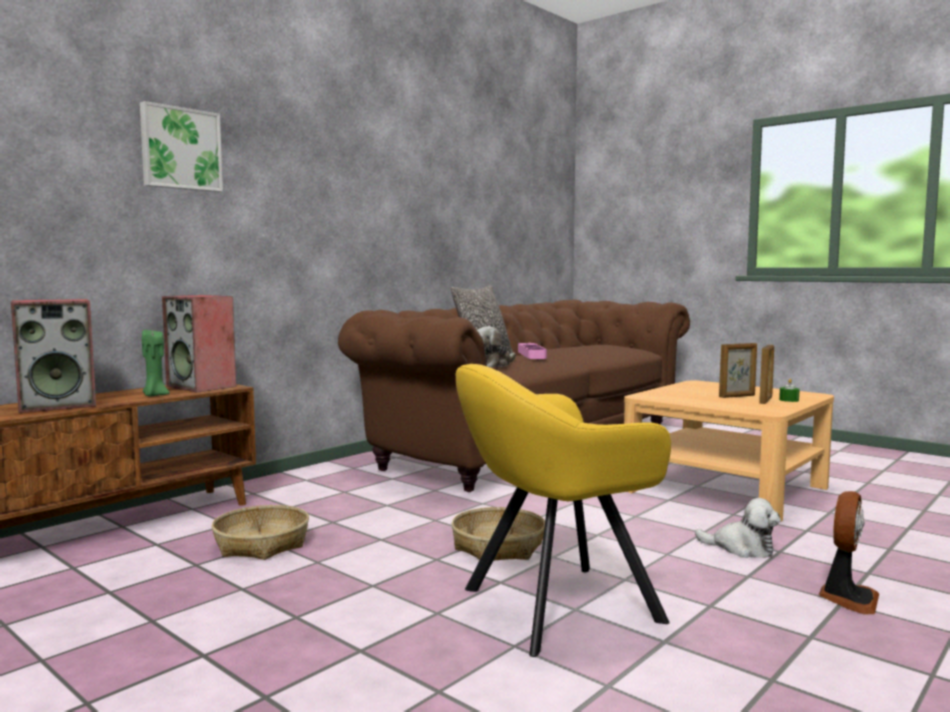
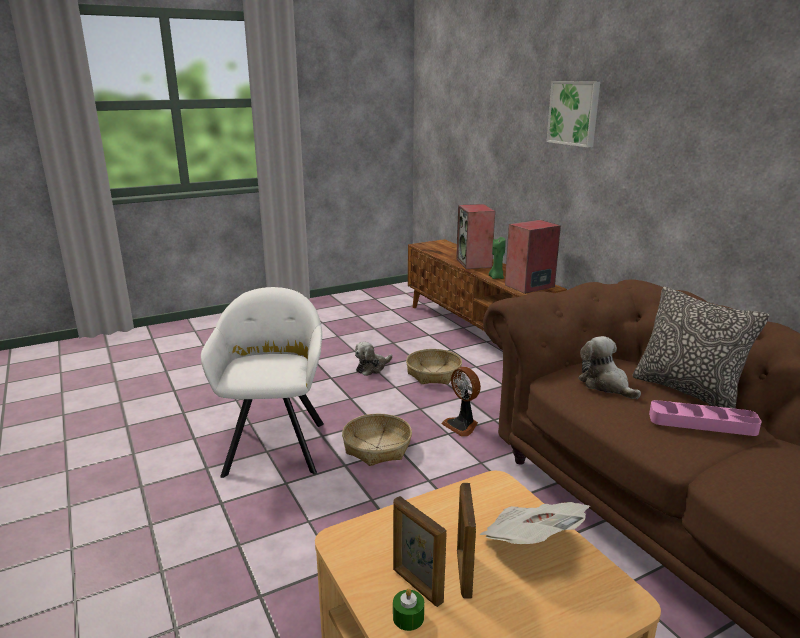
camera: 110 degrees right, 15 degrees up
(552, 607) = (276, 444): yellow armchair -> white armchair
(686, 391) = (530, 542): none -> newspaper
(741, 548) = (284, 572): plush toy -> plush toy (372, 368)
(847, 598) = (161, 578): fan -> fan (462, 425)

